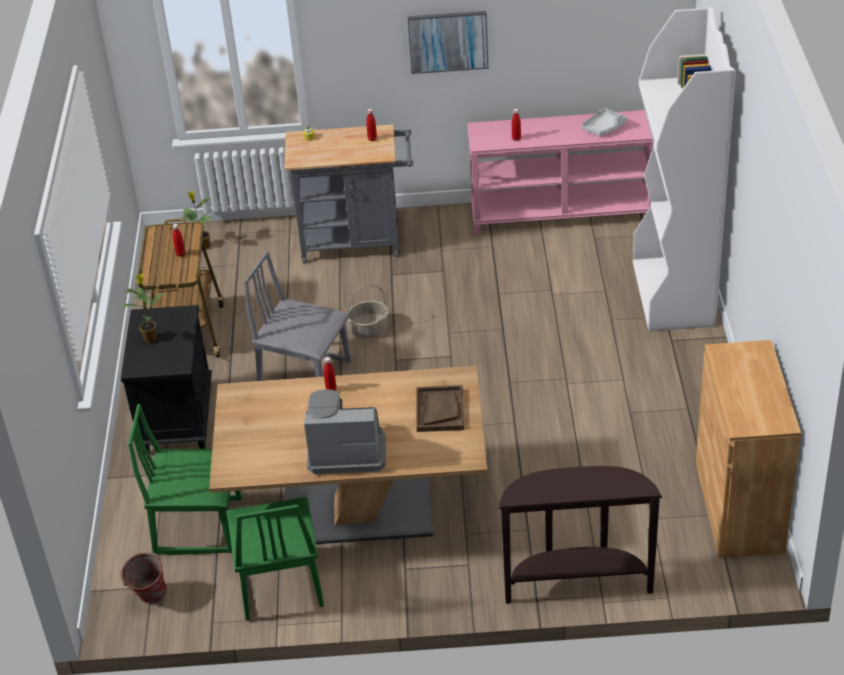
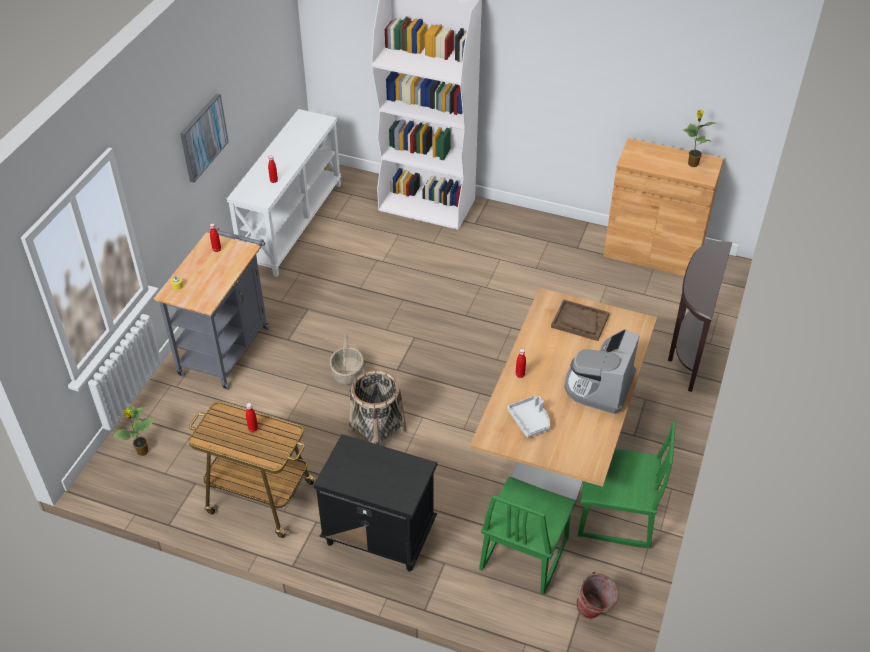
camera: 70 degrees left, 5 degrees up
(150, 338) = (368, 479): potted plant -> potted plant (692, 164)
(305, 374) = (377, 430): grey chair -> basket
(562, 213) = (291, 224): pink console table -> white console table
(604, 127) = (300, 136): grey tray -> grey tray (530, 420)

